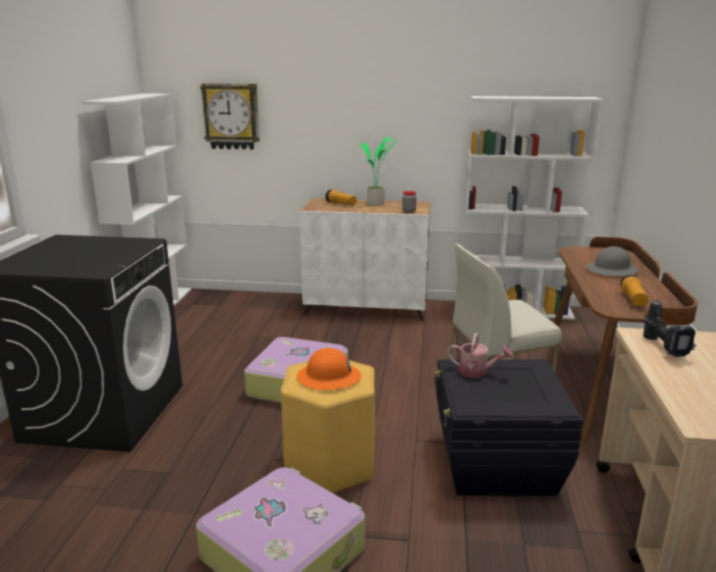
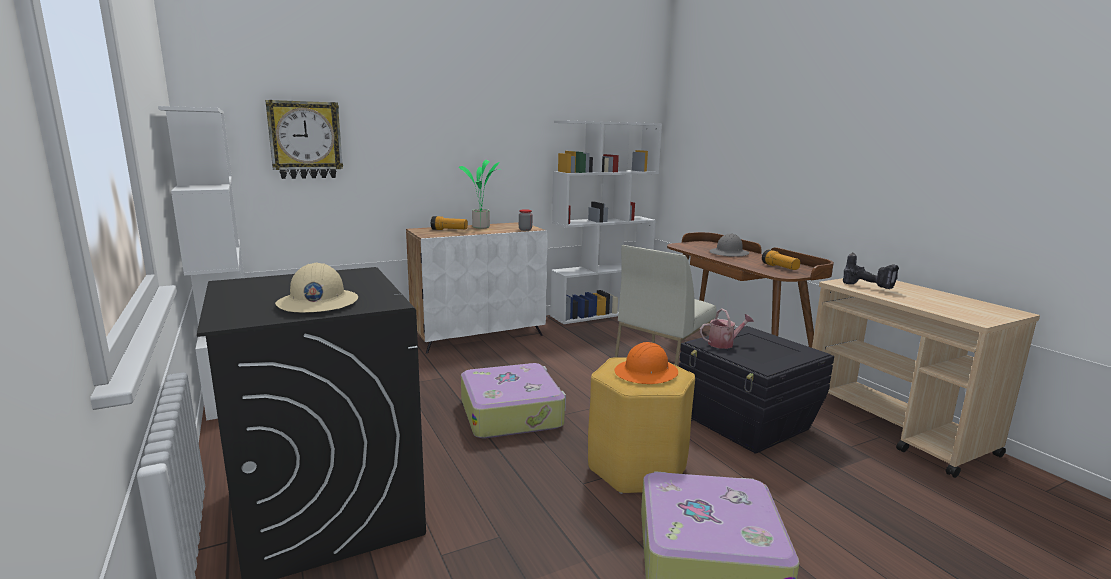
camera: 35 degrees left, 5 degrees down
(64, 264) = (317, 303): none -> beige hard hat

